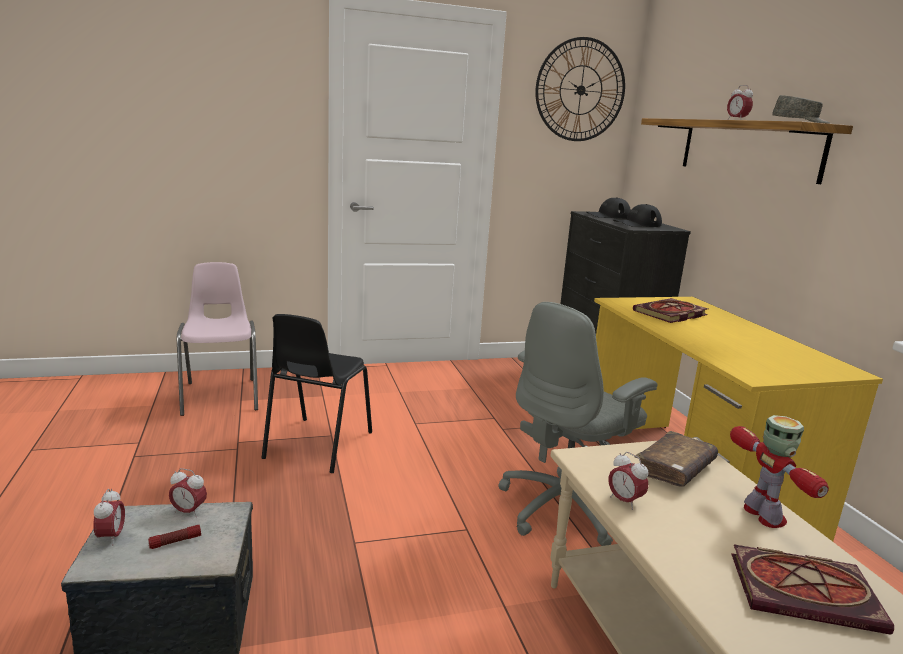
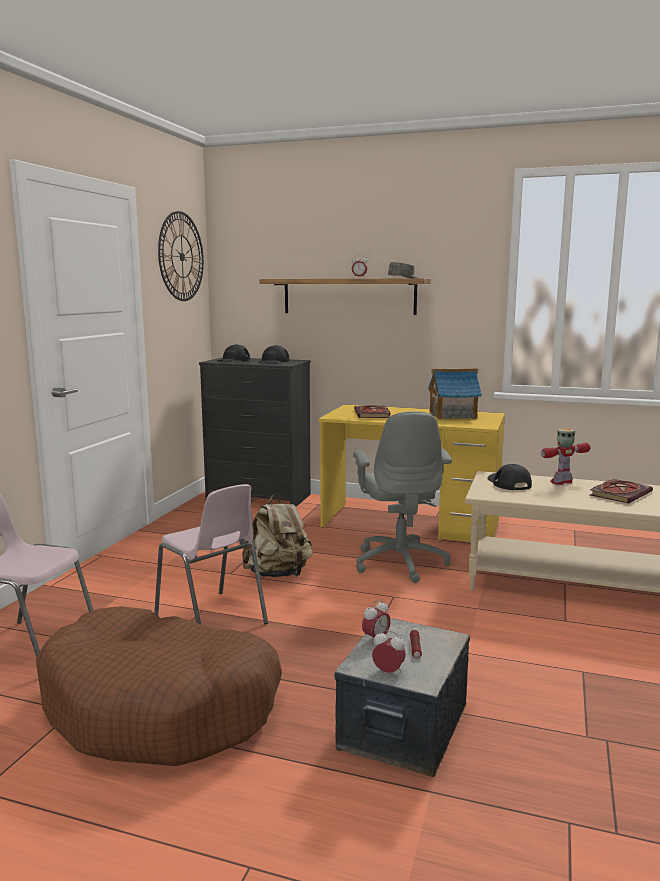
camera: 55 degrees left, 5 degrees down
(157, 474) = (161, 707): none -> brown dog bed
(317, 445) = (211, 620): black chair -> pink chair
(440, 446) = (278, 574): none -> beige backpack
(624, 501) = (532, 499): alarm clock -> none
(674, 469) = (508, 483): brown book -> black cap
(764, 516) = (562, 482): toy robot -> toy robot turned 45 degrees counterclockwise
(774, 350) = (453, 415): none -> toy house

